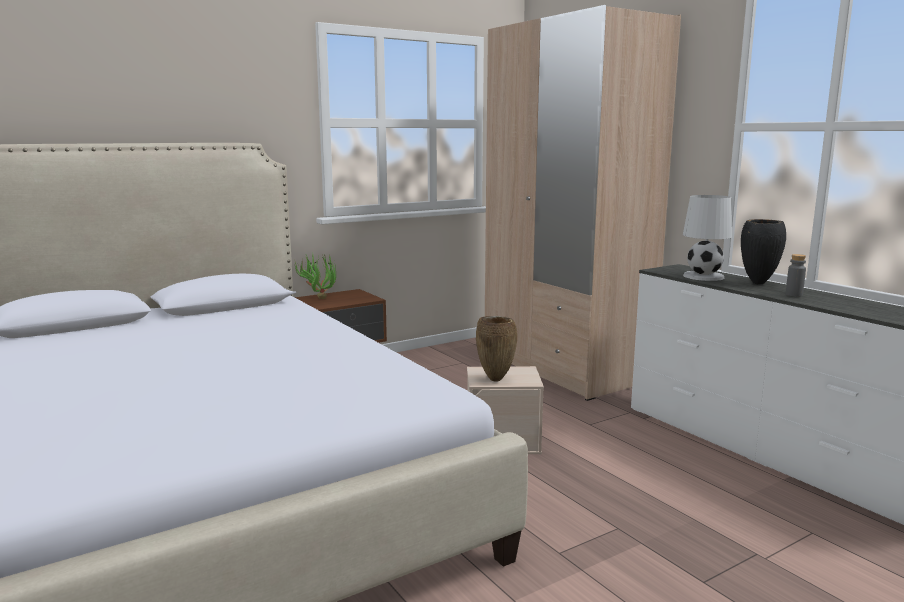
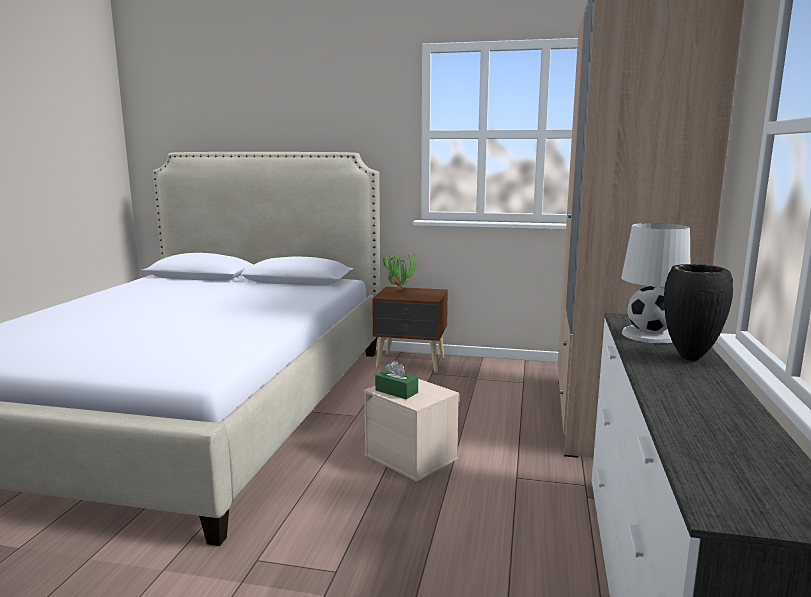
camera: 45 degrees right, 0 degrees up
(496, 379) = (396, 391): brown vase -> green tissue box
(794, 295) = (677, 382): grey bottle -> none

